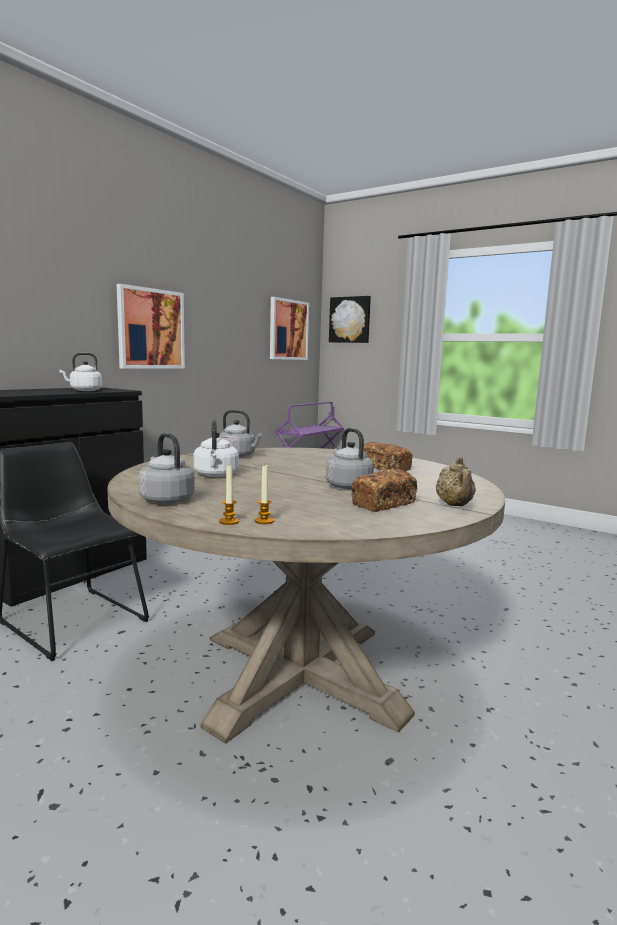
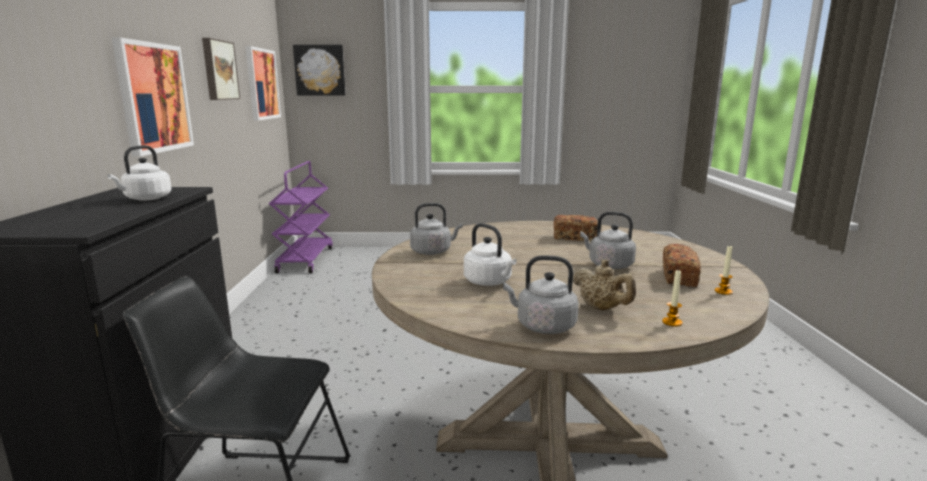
camera: 35 degrees left, 5 degrees up
(229, 521) = (656, 332): candle -> candle (723, 291)
(231, 314) = (218, 70): none -> picture
(455, 505) = (712, 265): beige teapot -> beige teapot (601, 308)

